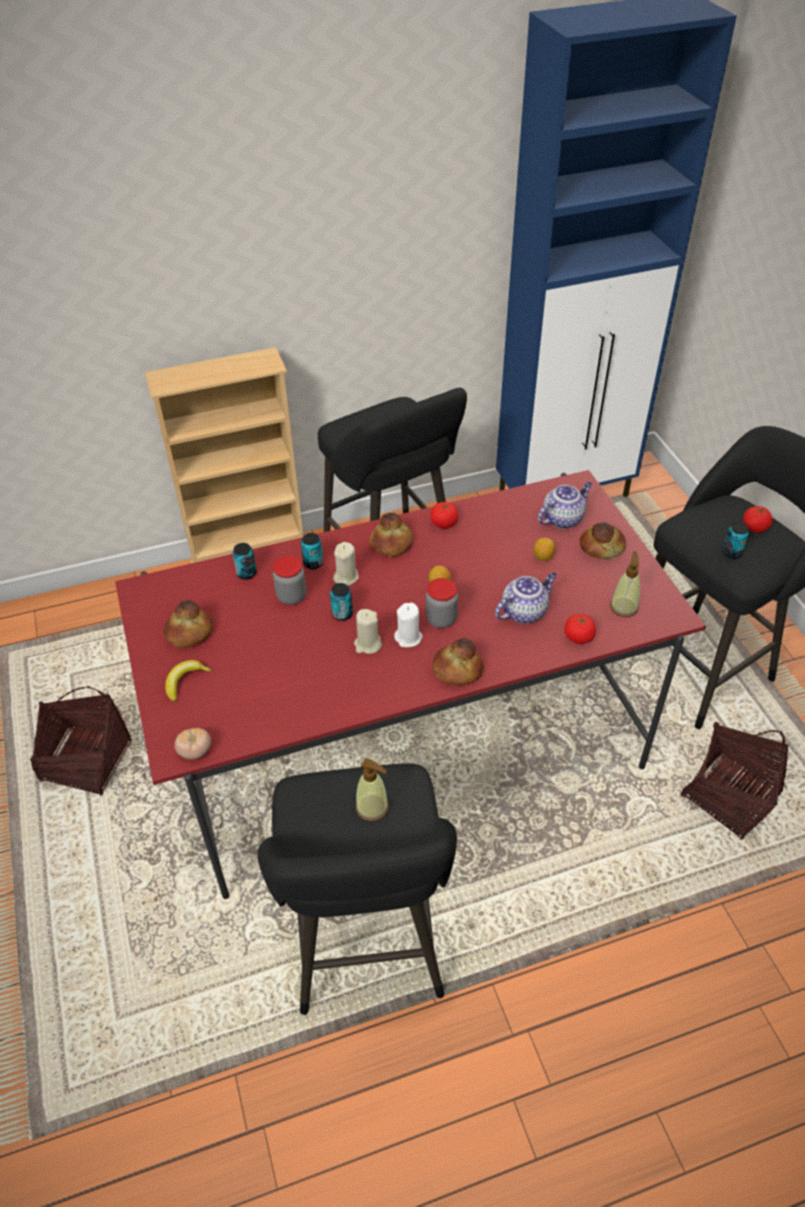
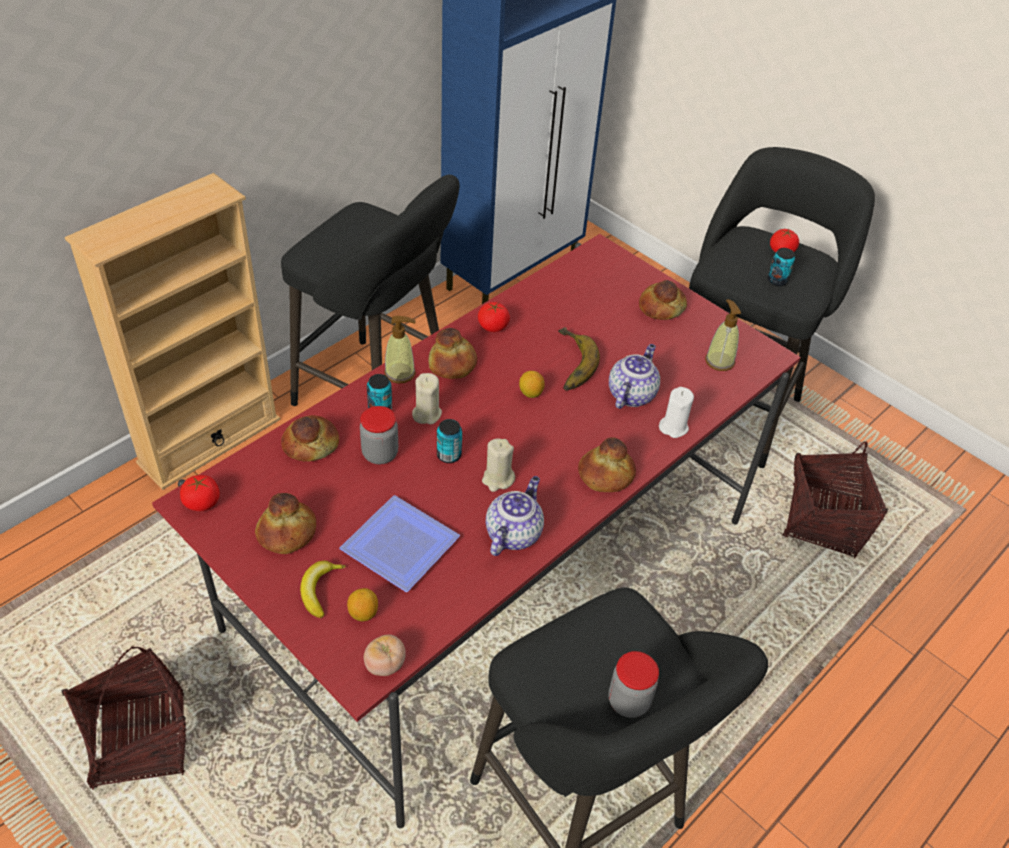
camera: 30 degrees left, 0 degrees up
(246, 573) = (310, 444): can -> bread
(258, 669) = (396, 546): none -> plate
(372, 807) = (614, 649): soap dispenser -> soap dispenser (400, 373)
(408, 637) = (535, 458): white candle -> white candle (673, 427)
(441, 619) = (555, 428): jar -> jar (628, 701)
(486, 571) = (568, 363): none -> banana
(543, 557) = (613, 333): lemon -> lemon (363, 613)
(562, 518) = (607, 289): teapot -> teapot (513, 533)
(578, 637) = (698, 404): tomato -> tomato (202, 503)

